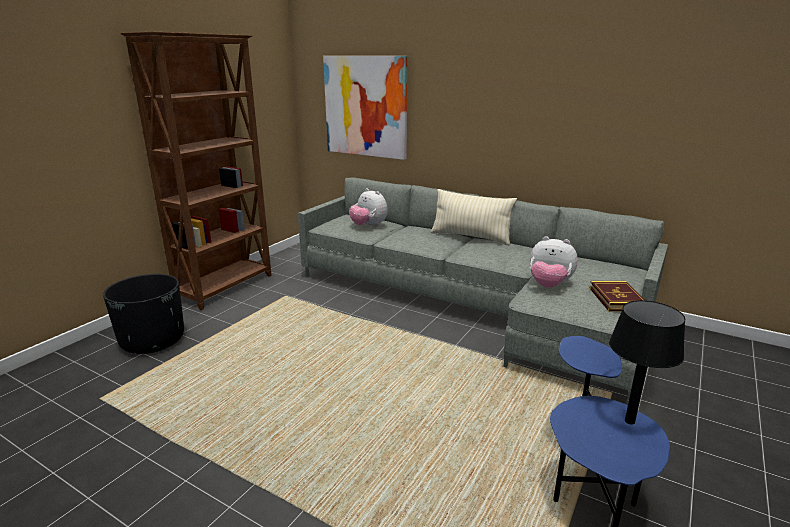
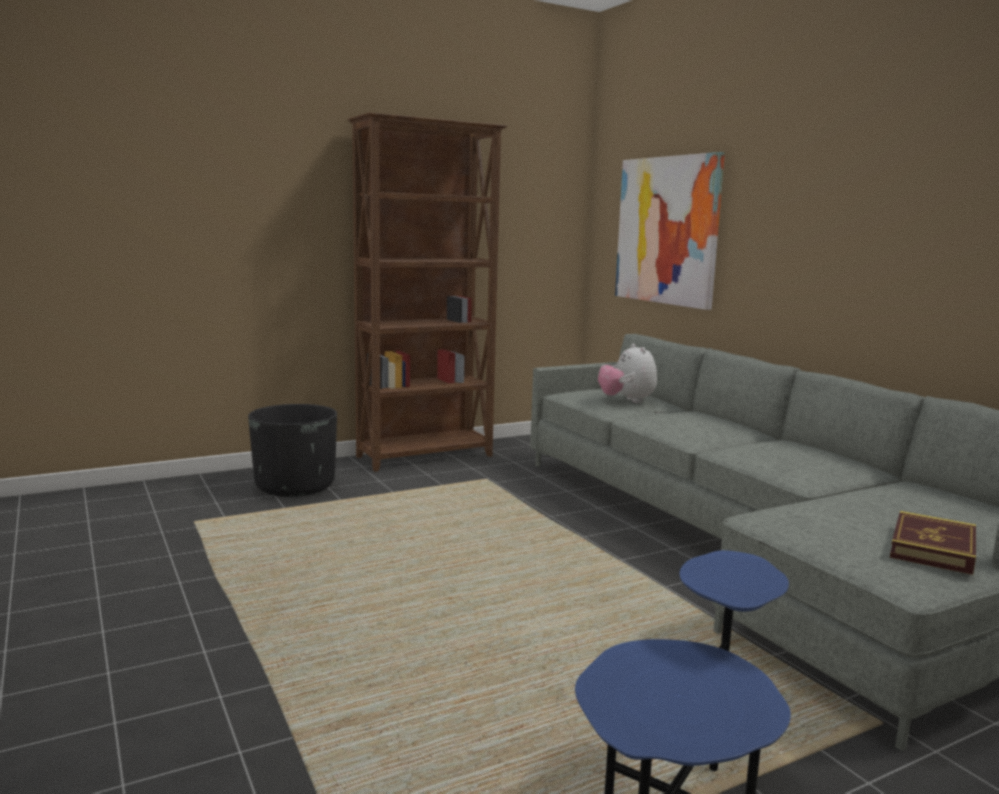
camera: 30 degrees right, 10 degrees down
(470, 237) = (770, 435): beige pillow -> none
(549, 285) = (825, 508): plush toy -> none
(629, 421) = (740, 692): black table lamp -> none

